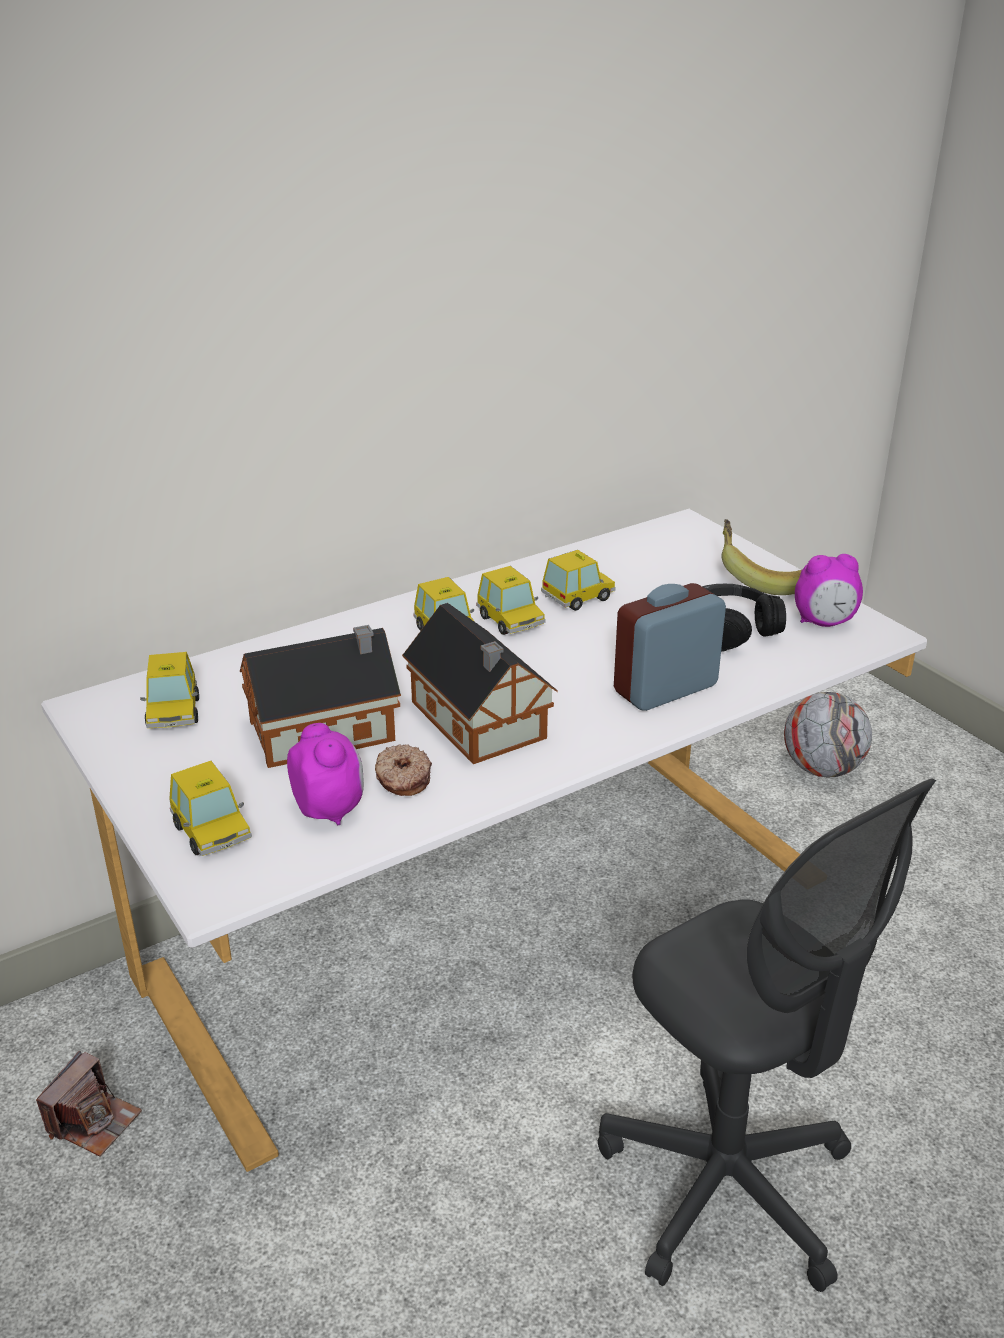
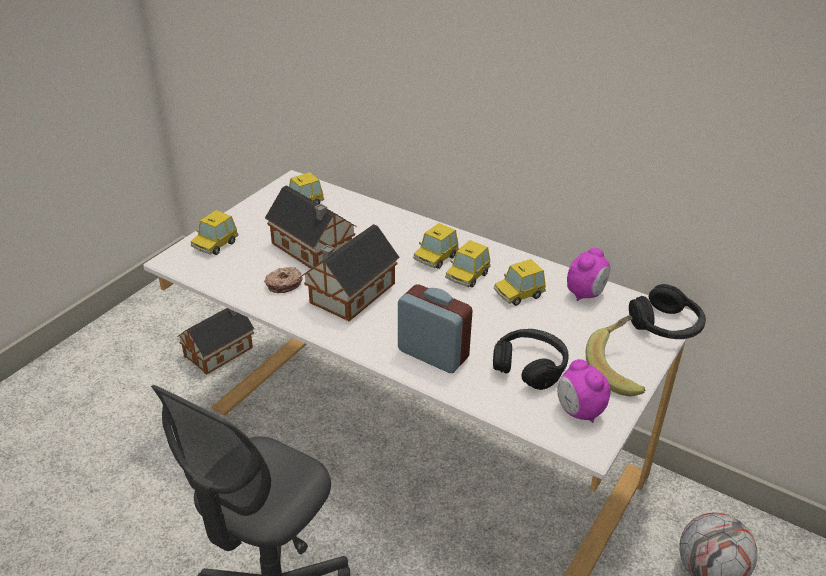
camera: 65 degrees right, 5 degrees up
(94, 1121) = (221, 351): camera -> toy house
(330, 809) = (247, 270): alarm clock -> alarm clock (585, 294)
(578, 597) = (518, 294): toy car -> toy car turned 120 degrees clockwise
(702, 531) = (666, 326): none -> black headphones

